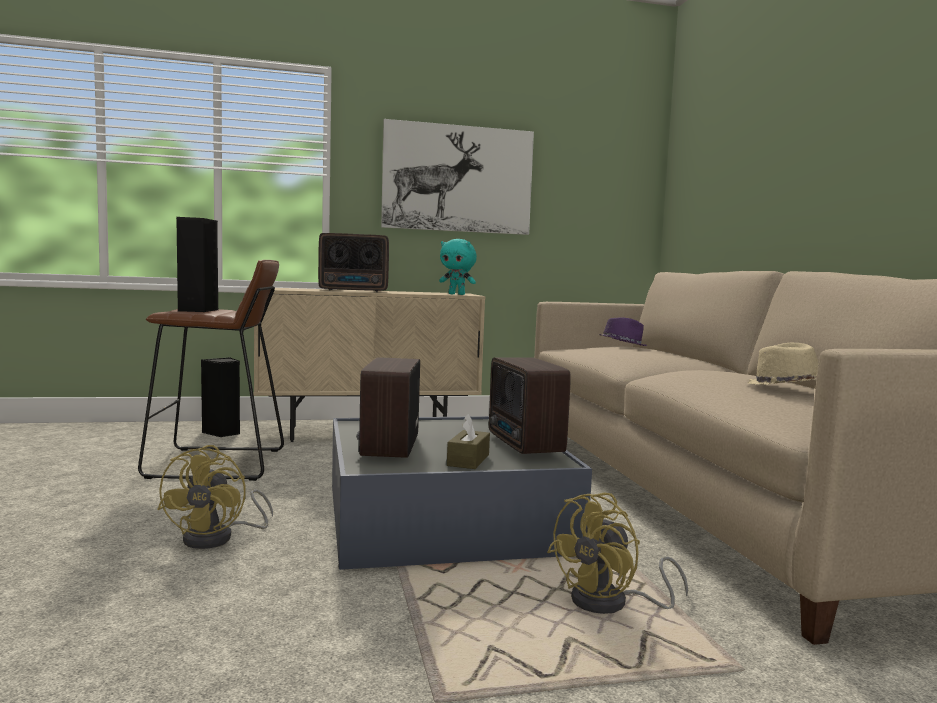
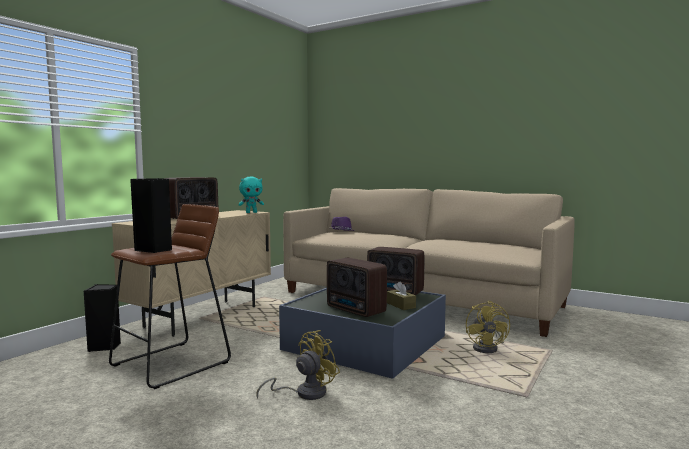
camera: 45 degrees left, 0 degrees up
(218, 538) = (304, 393): yellow fan -> yellow fan turned 90 degrees counterclockwise
(457, 179) = (216, 133): picture -> none
(785, 387) = (481, 243): beige hat -> none

